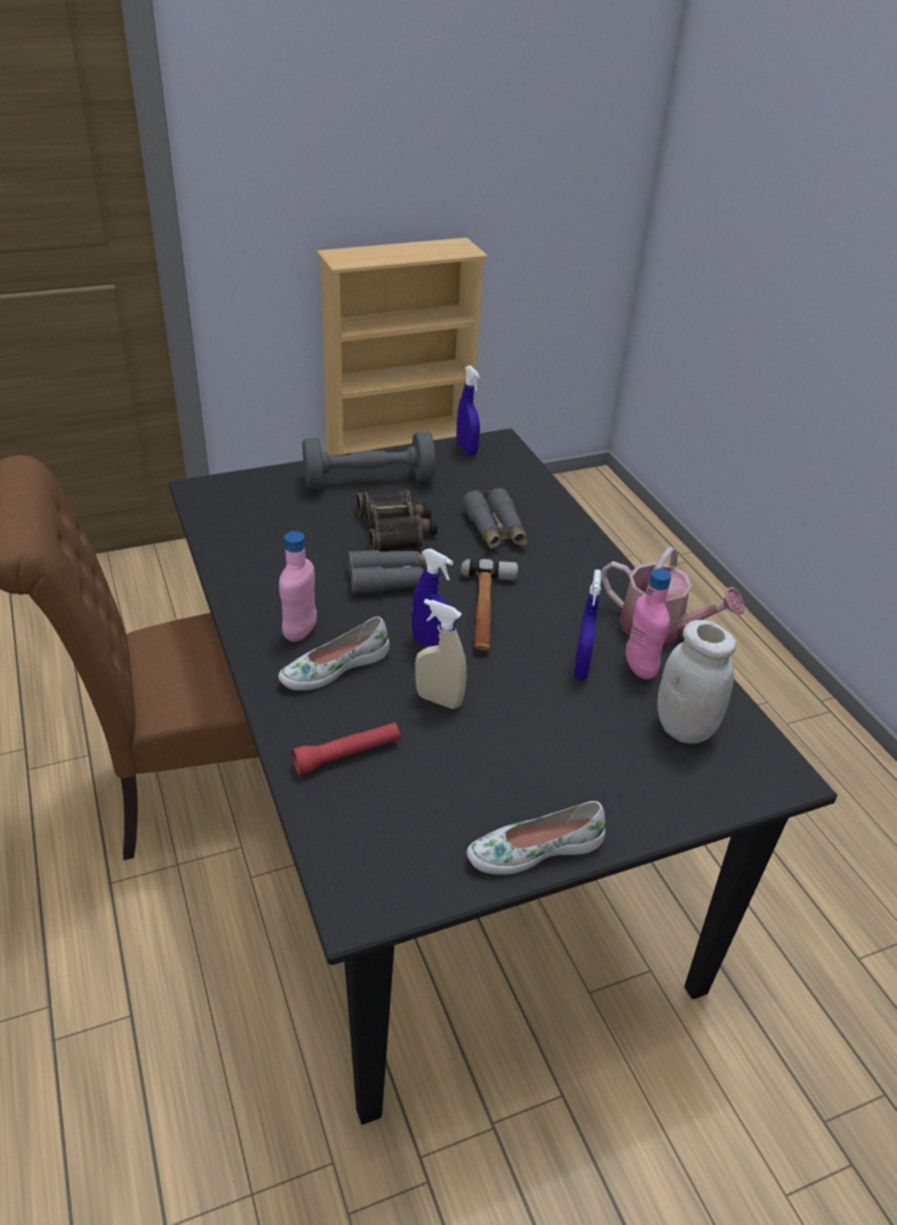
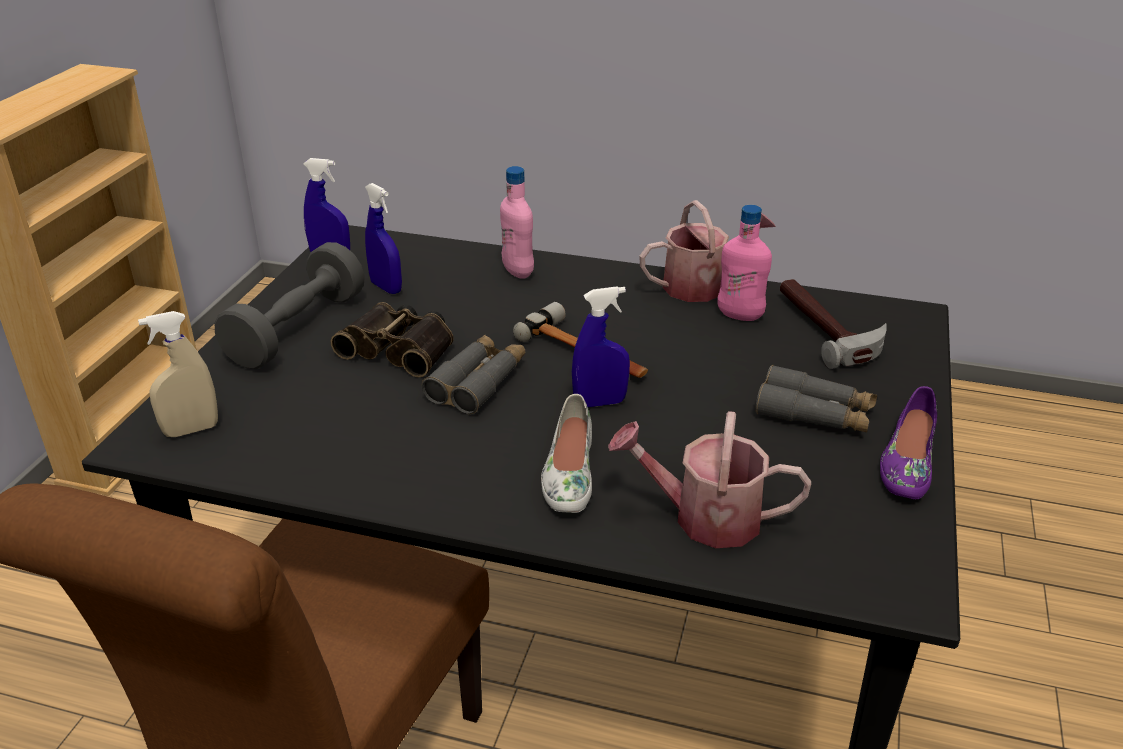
camera: 50 degrees left, 5 degrees down
(300, 631) = (488, 472): pink bottle -> pink bottle (518, 271)
(347, 755) = (704, 517): red flashlight -> watering can
(439, 700) = (679, 431): beige spray bottle -> beige spray bottle (191, 430)
(495, 530) = (476, 297): grey binoculars -> grey binoculars (814, 414)
(534, 848) = (907, 461): white shoe -> purple shoe
(581, 667) = (711, 341): blue spray bottle -> blue spray bottle (386, 287)
(684, 728) = (827, 329): white jar -> hammer

